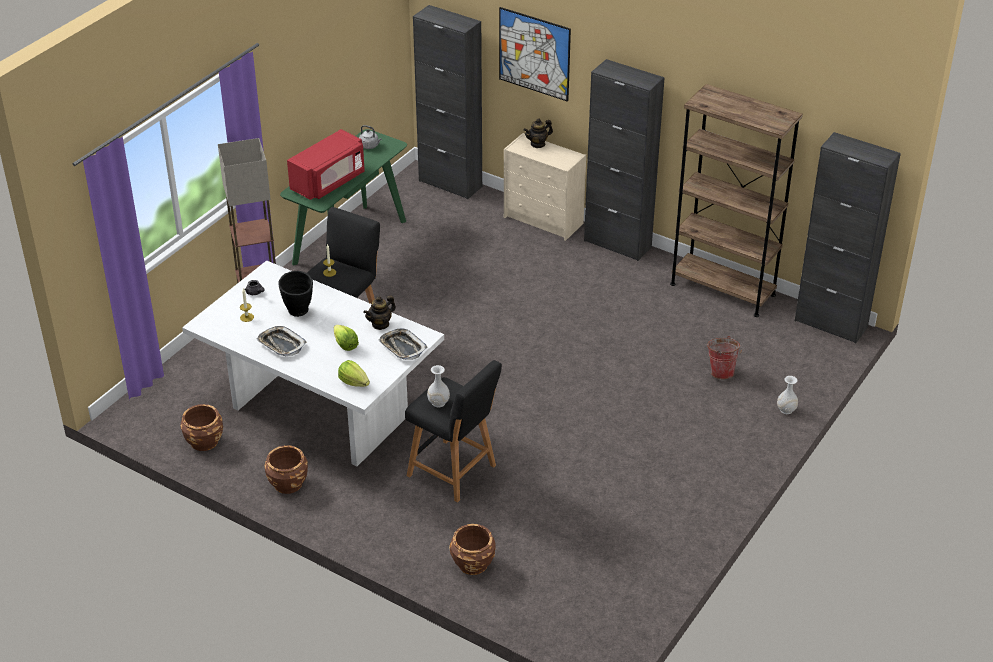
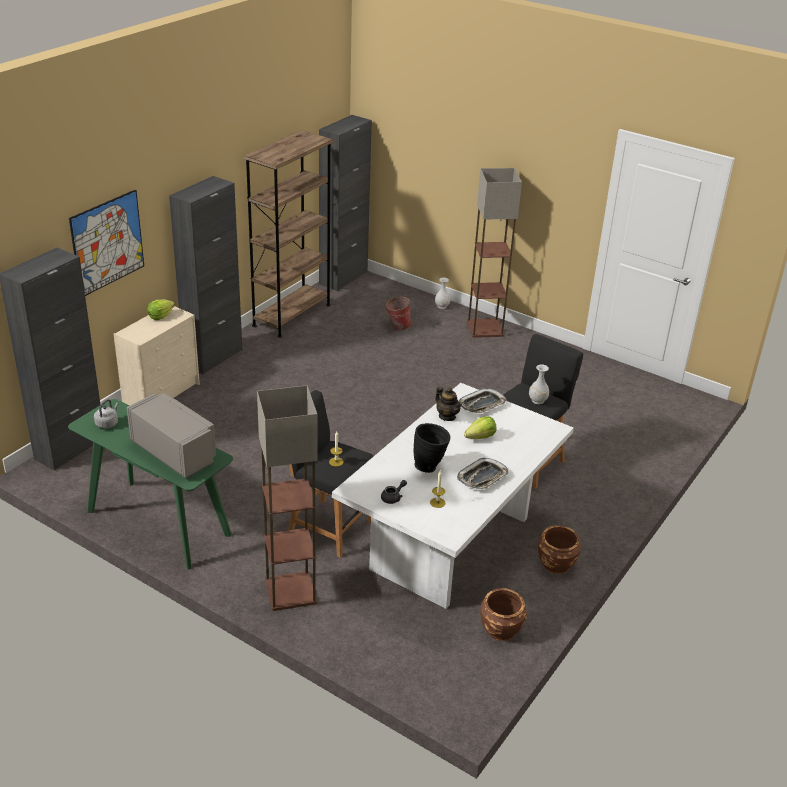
camera: 90 degrees left, 5 degrees down
(329, 182) = (174, 452): red microwave -> grey microwave
(354, 382) = (536, 432): lettuce -> lettuce (160, 316)
(472, 563) = (632, 456): brown planter -> none
(538, 144) = (138, 326): teapot -> none
(740, 448) = (485, 328): none -> floor lamp

